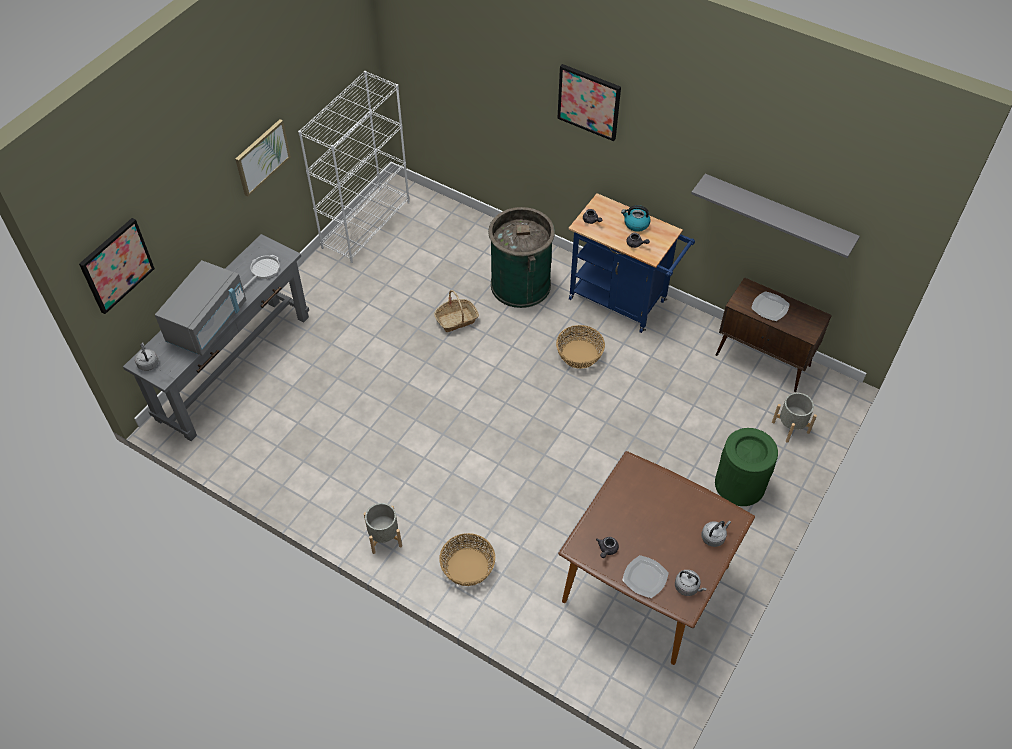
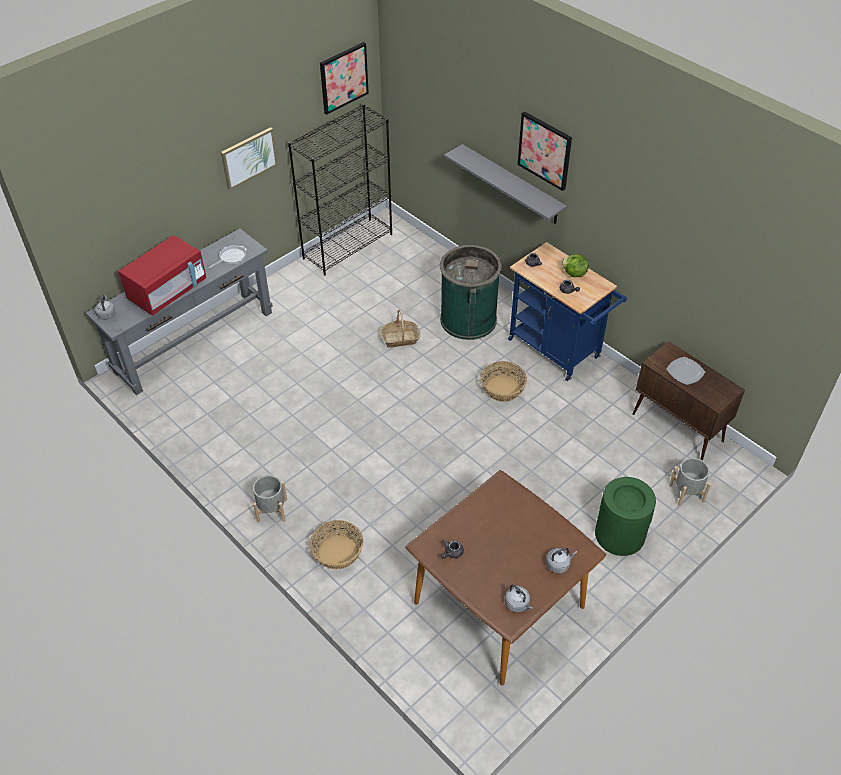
camera: 15 degrees right, 5 degrees down
(116, 265) = (89, 218): picture -> picture (343, 77)
(208, 323) = (168, 291): grey microwave -> red microwave
(366, 224) = (348, 246): white bookcase -> black bookcase
(636, 224) = (574, 274): kettle -> lettuce
(645, 577) = (479, 585): plate -> none
(777, 215) = (701, 280): grey shelf -> grey shelf (512, 185)

